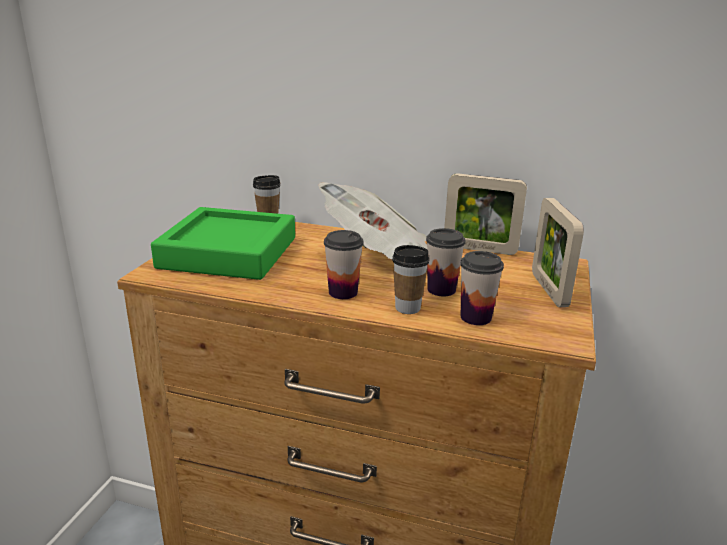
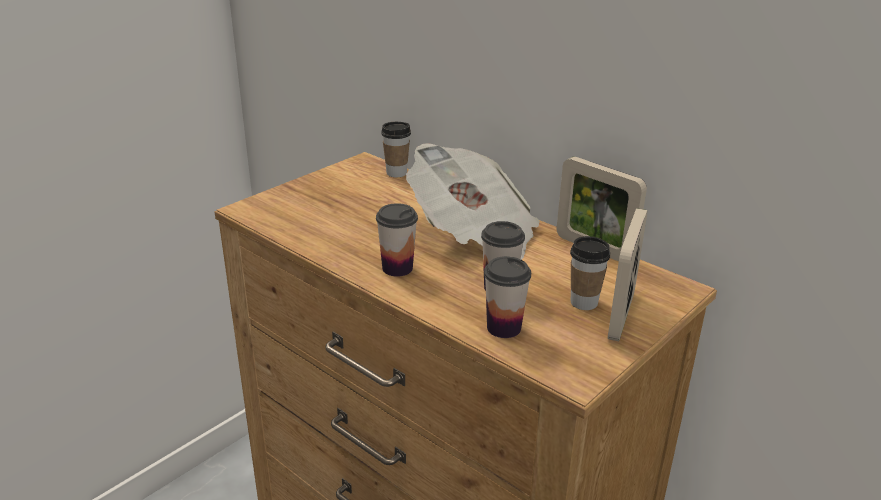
camera: 25 degrees right, 5 degrees up
(229, 252) = (330, 200): green tray -> none
(407, 308) = (444, 300): cup -> cup (584, 302)

